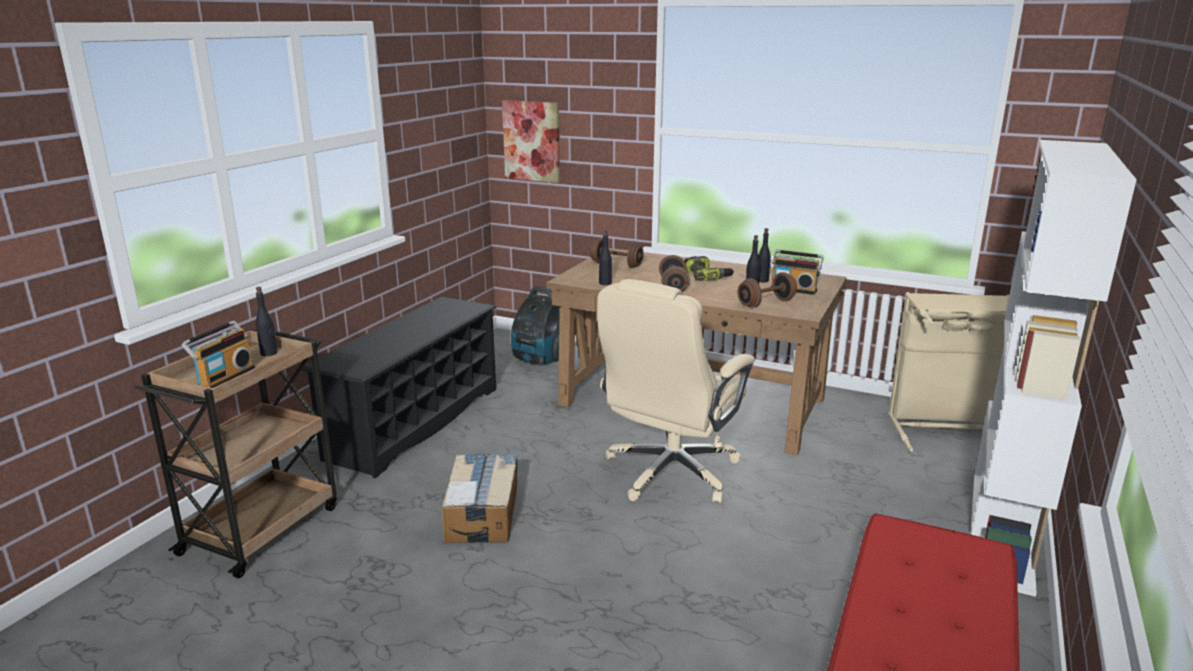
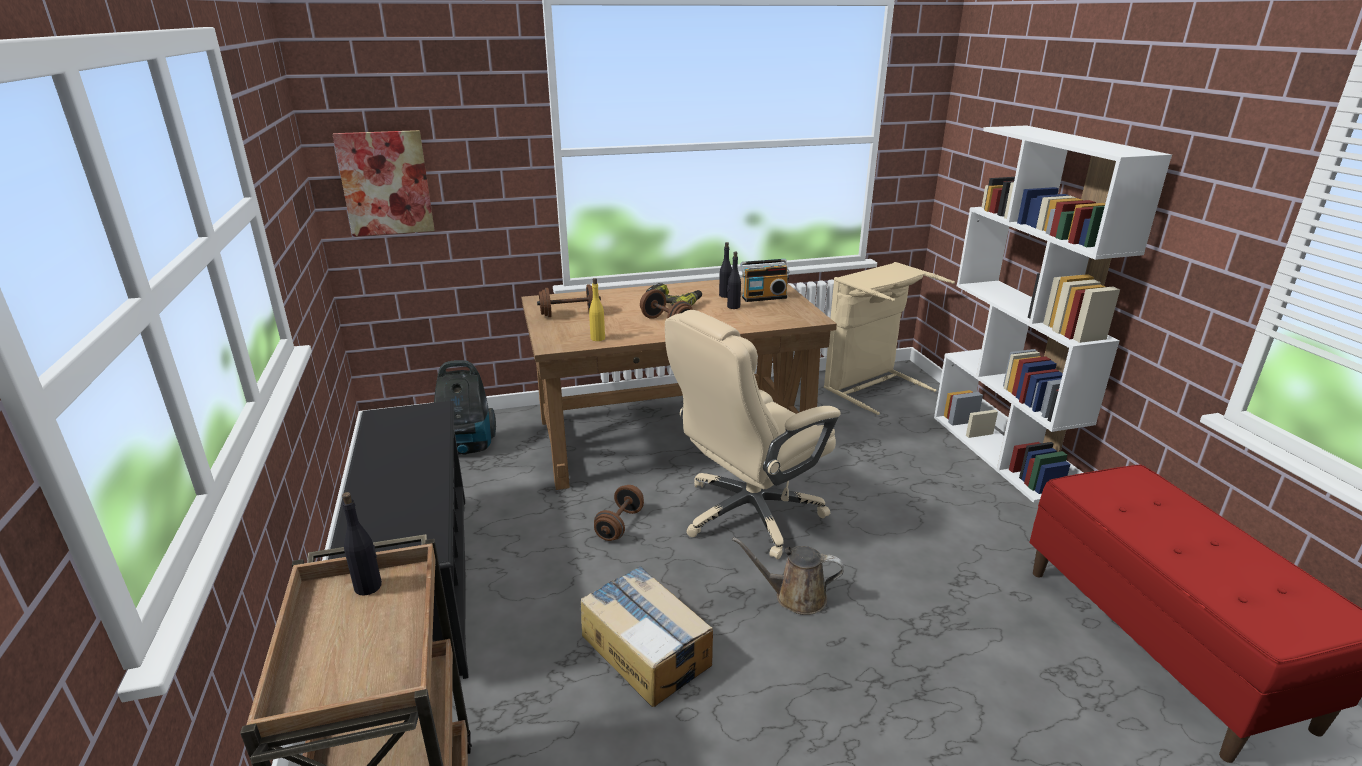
camera: 40 degrees left, 5 degrees up
(224, 378) = (372, 659): radio -> none
(605, 283) = (597, 338): black bottle -> yellow bottle
(624, 535) = (795, 596): none -> brown watering can
(670, 472) = (748, 514): beige office chair -> beige office chair turned 60 degrees clockwise
(766, 303) = (769, 318): brown dumbbell -> brown dumbbell (620, 525)

